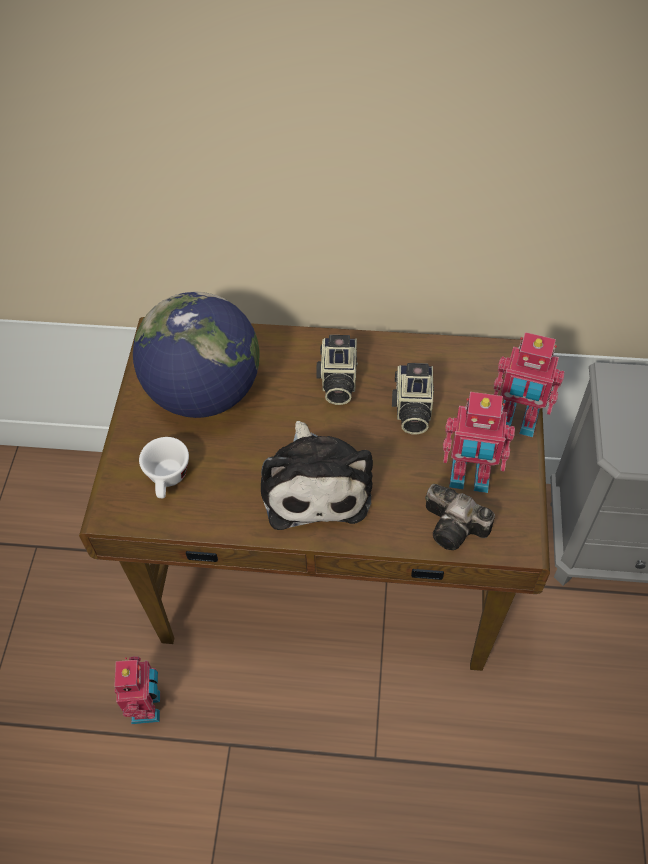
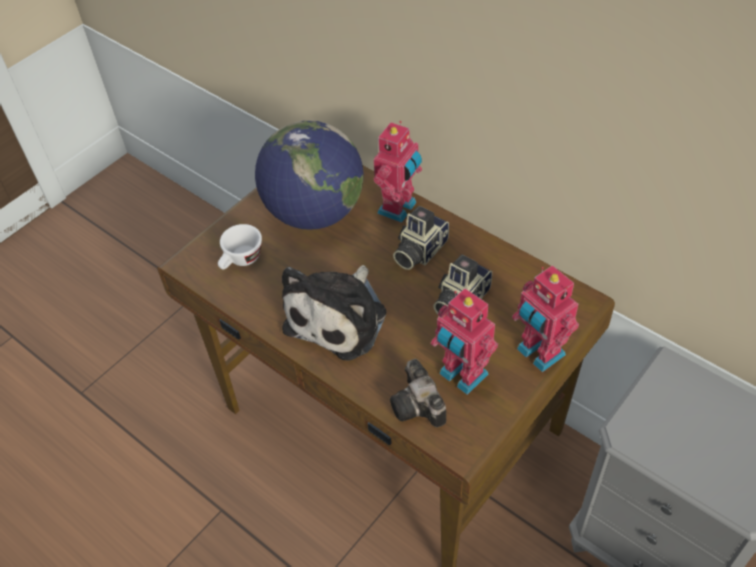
camera: 35 degrees right, 5 degrees down
(148, 707) = (187, 448): toy robot -> toy robot (399, 209)

